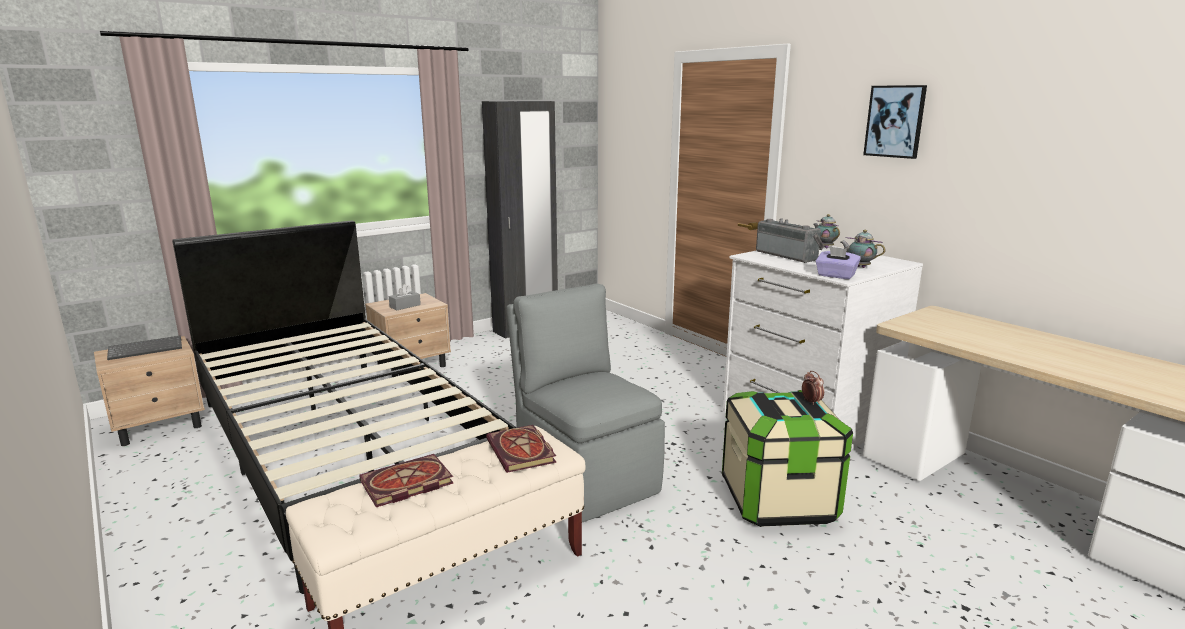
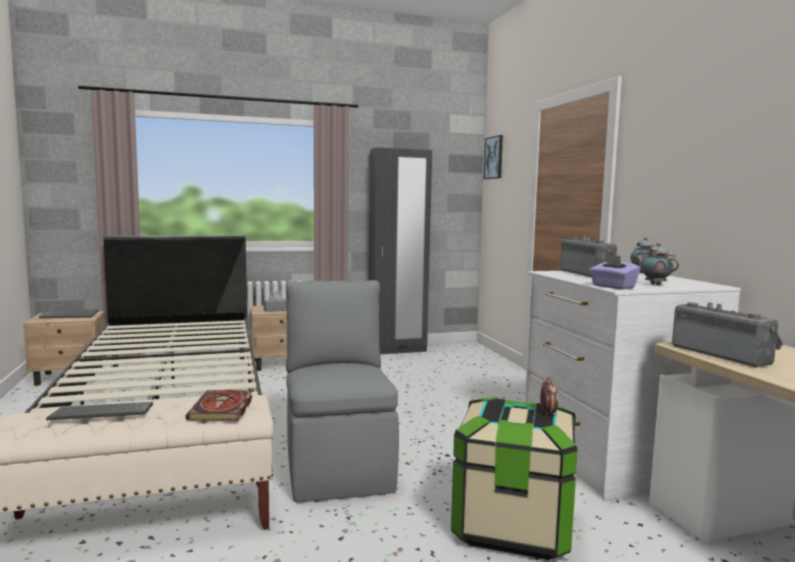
camera: 20 degrees right, 10 degrees down
(405, 484) = (100, 414): book -> keyboard
(895, 121) = (711, 135): picture -> picture (494, 157)
(936, 331) = (723, 355): none -> radio

